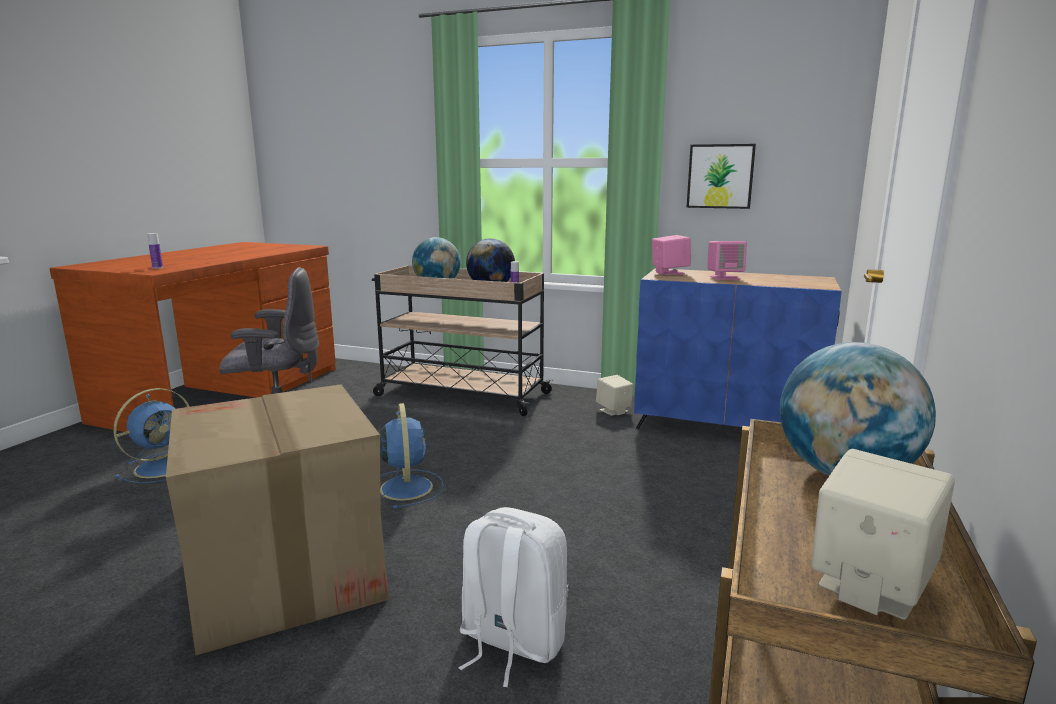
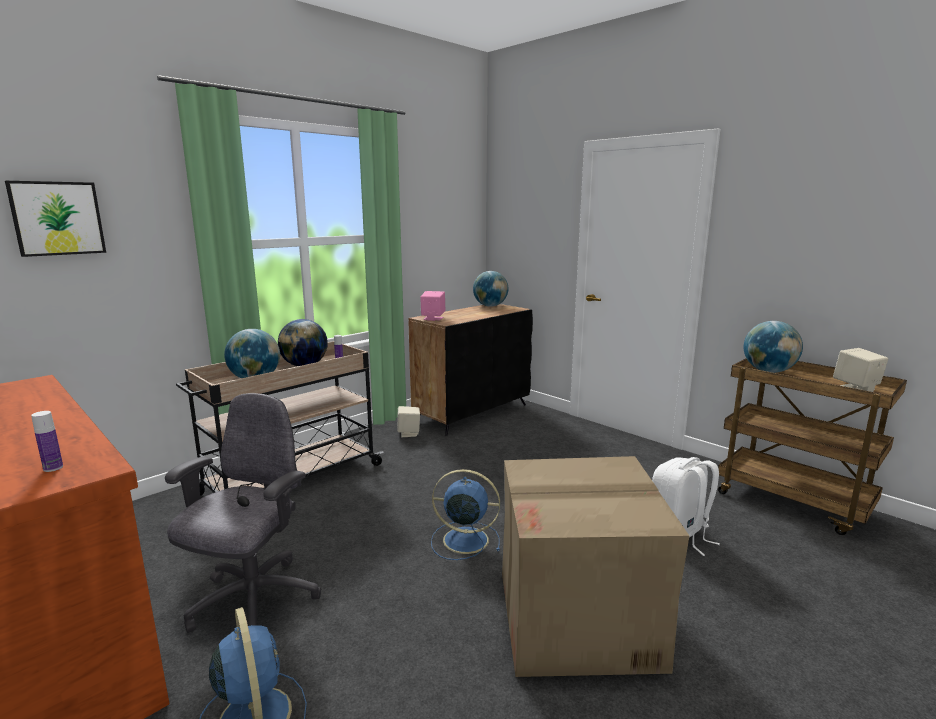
camera: 65 degrees left, 0 degrees up
(720, 176) = (423, 246): picture -> picture (57, 218)
(724, 277) = (468, 314): pink speaker -> none
(726, 427) = (472, 412): blue cabinet -> black cabinet
(804, 278) = (490, 306): none -> globe

